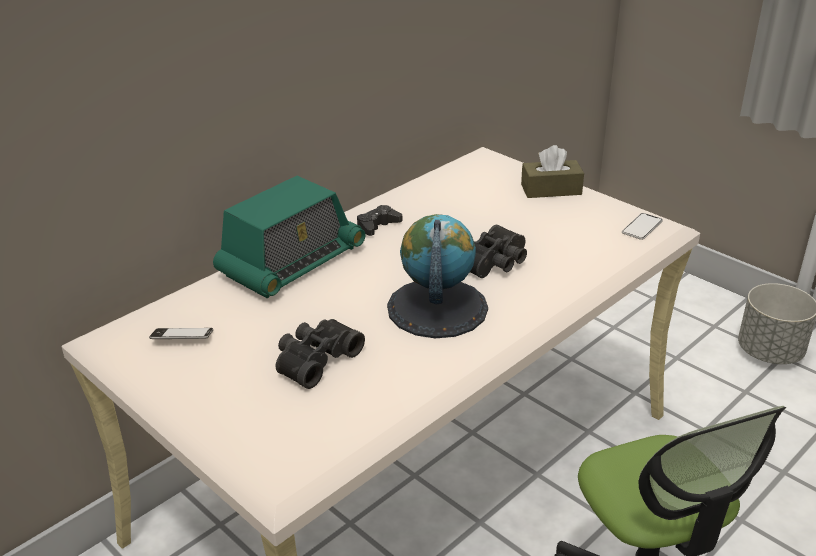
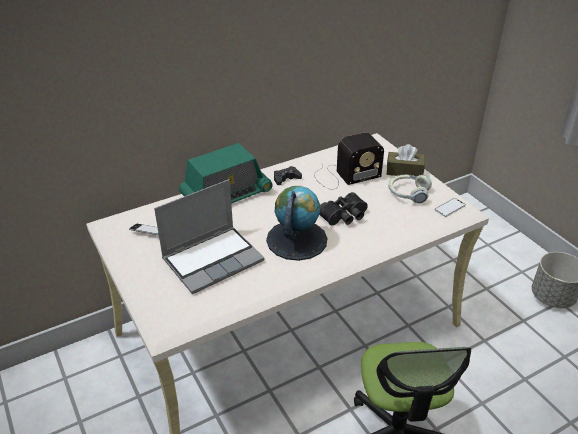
camera: 15 degrees right, 5 degrees up
(315, 359) = (213, 259): black binoculars -> laptop
(465, 208) = (344, 175): none -> radio
(572, 218) = (408, 194): none -> headphones

